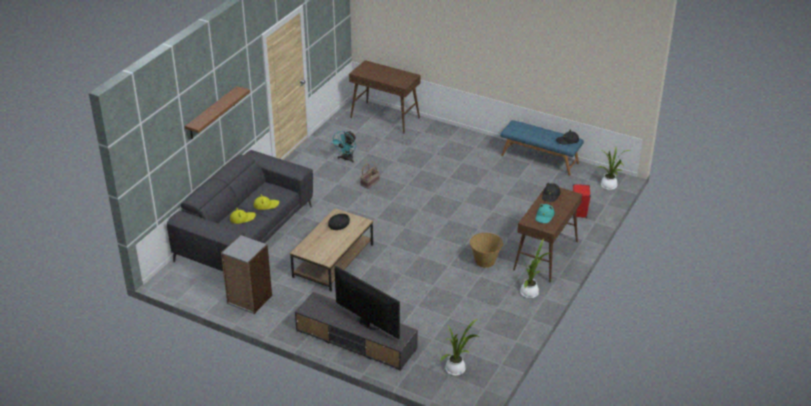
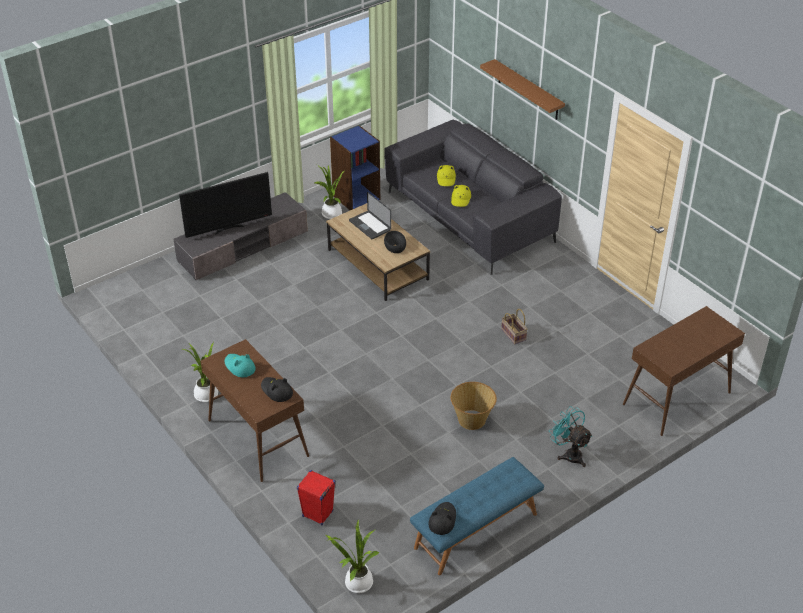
camera: 115 degrees right, 5 degrees up
(249, 300) = (356, 197): grey bookcase -> blue bookcase
(322, 243) = (370, 226): none -> laptop
(346, 159) = (581, 329): turquoise fan -> turquoise fan (569, 454)
(457, 369) = (145, 297): potted plant -> potted plant (331, 215)
(485, 261) = (289, 380): basket -> basket (472, 420)

